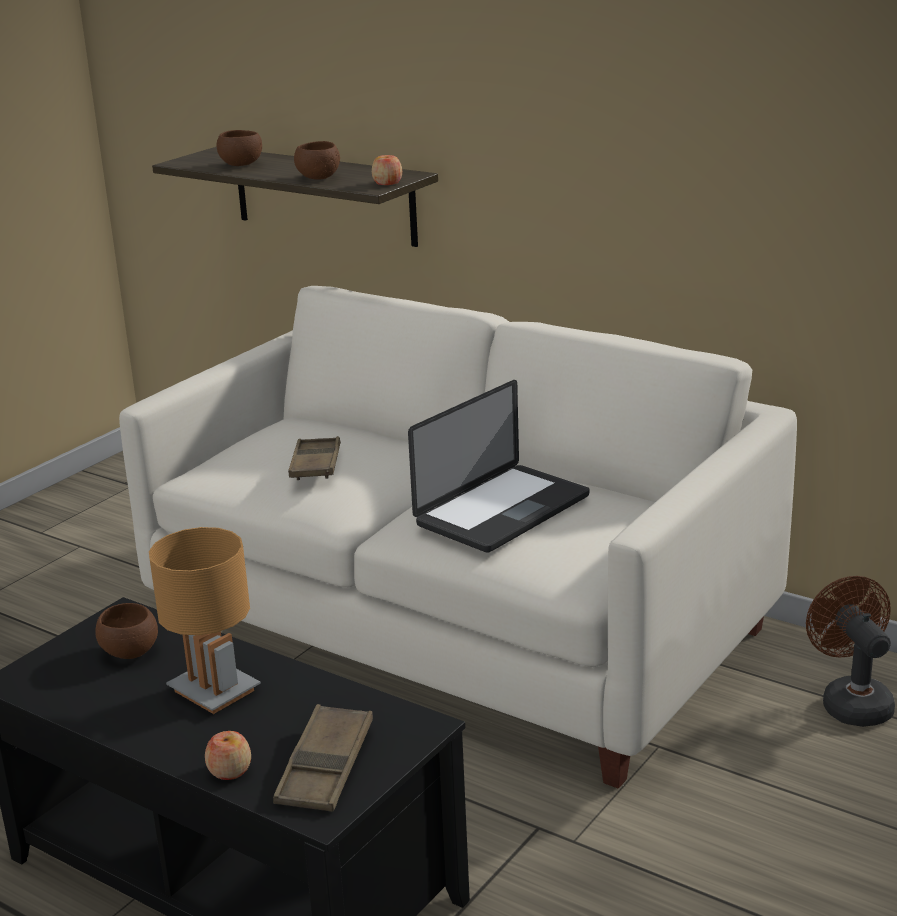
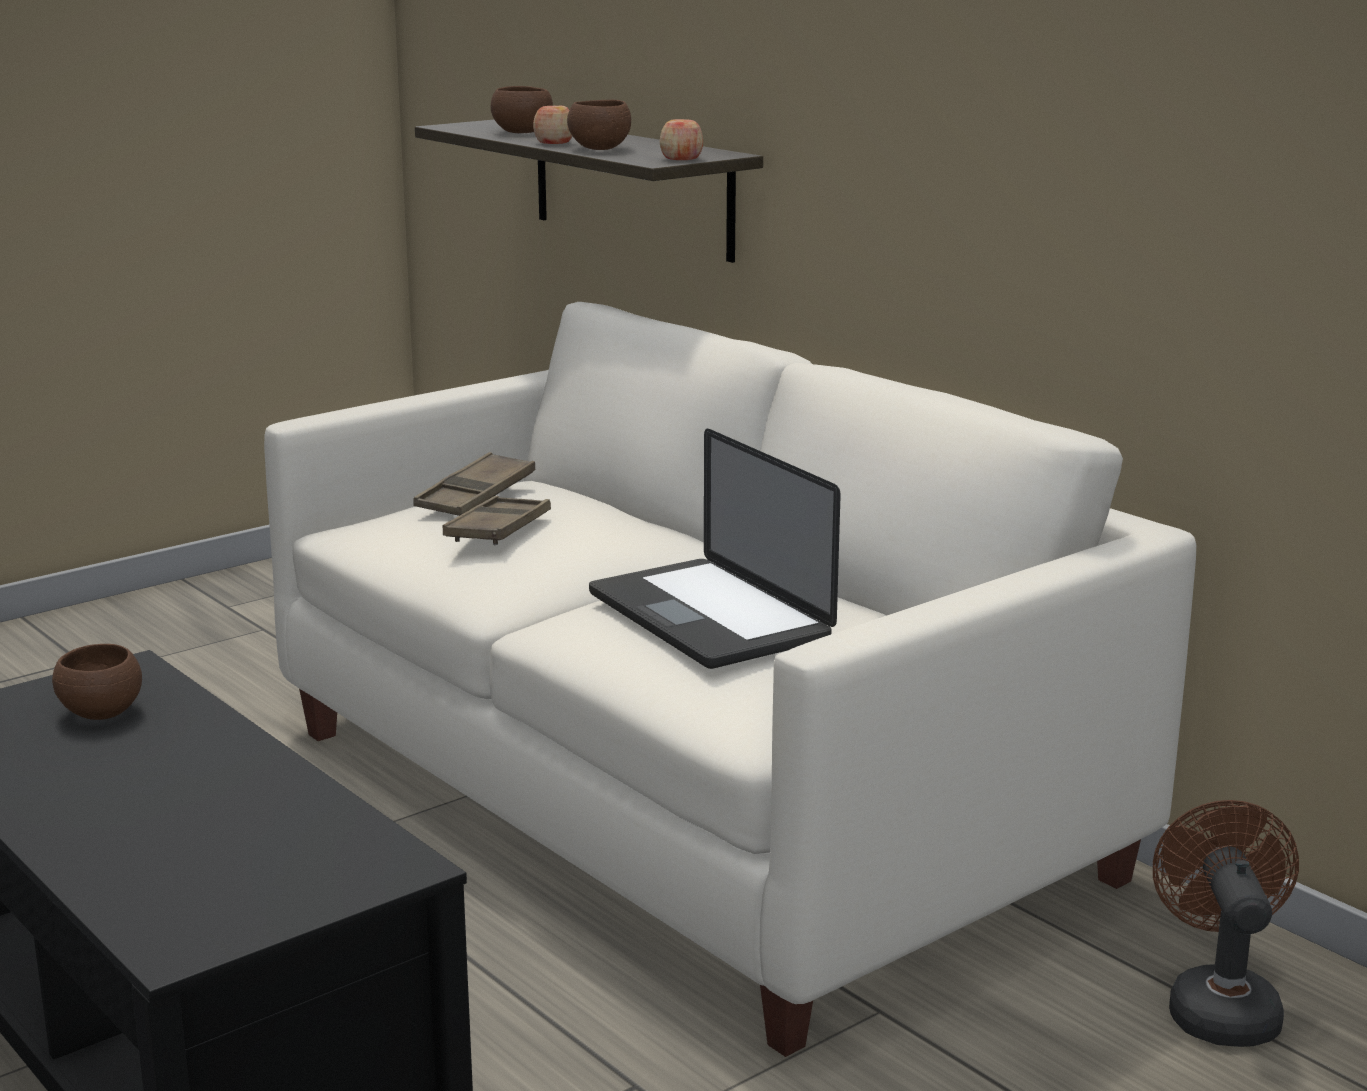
camera: 15 degrees right, 5 degrees down
(213, 691) = (164, 775): brown table lamp -> none
(230, 771) = (102, 874): apple -> apple (554, 143)
(325, 766) = (230, 893): brown tray -> brown tray (476, 495)
(503, 511) = (708, 617): laptop -> laptop turned 90 degrees clockwise

